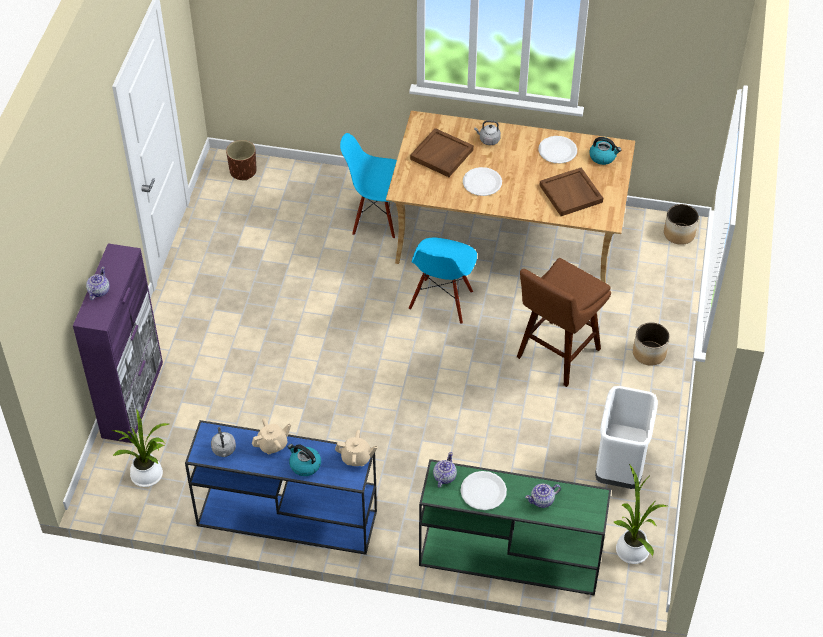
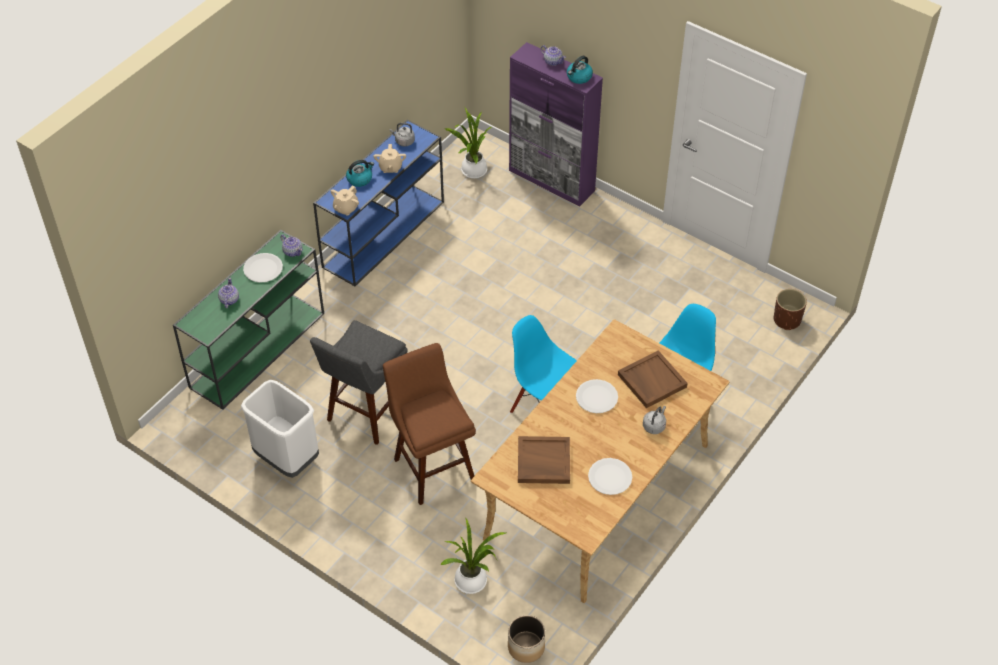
camera: 115 degrees right, 0 degrees up
(532, 429) = (365, 414): none -> grey stool
(603, 157) = (580, 513): kettle -> kettle (579, 77)
(631, 548) = (209, 431): potted plant -> potted plant (473, 582)
(649, 353) = (391, 541): planter -> none

